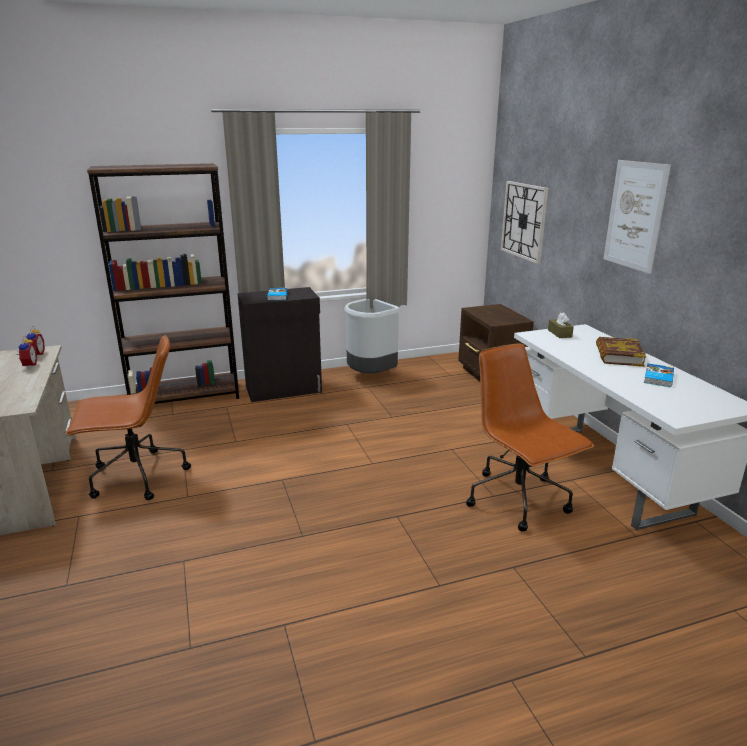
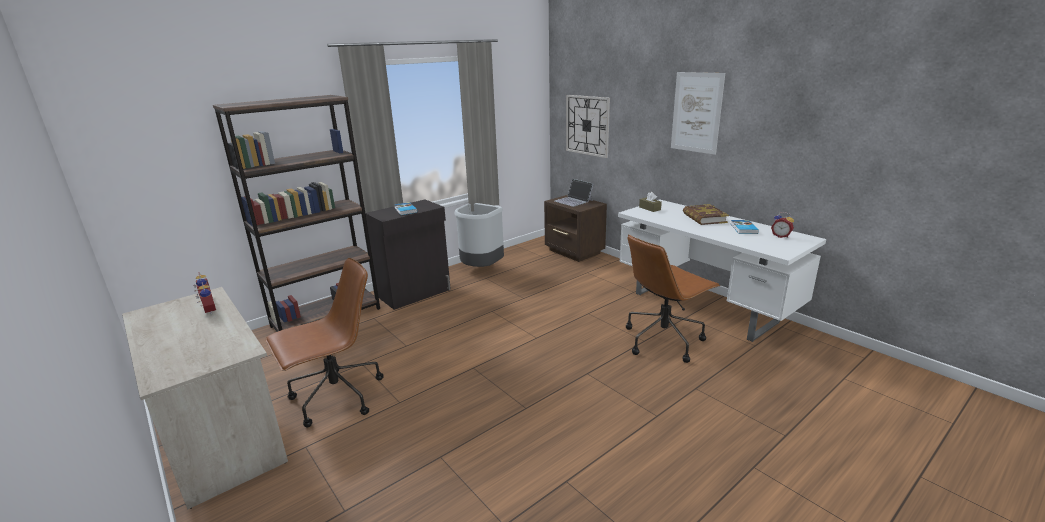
camera: 20 degrees left, 0 degrees up
(496, 312) = (573, 201): none -> laptop
(519, 500) = (663, 340): brown office chair -> brown office chair turned 75 degrees counterclockwise
(701, 396) = (781, 236): none -> alarm clock

